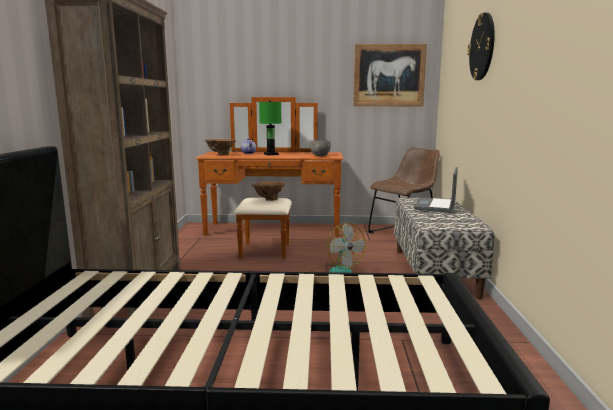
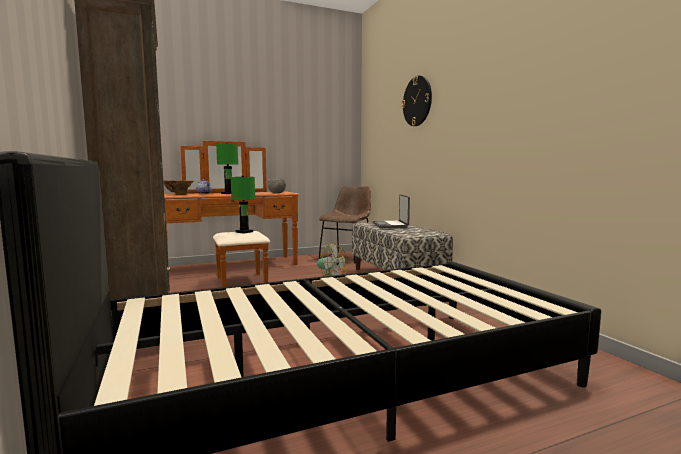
camera: 25 degrees left, 5 degrees down
(268, 200) = (244, 232): brown vase -> green table lamp
(389, 75) = (323, 126): picture -> none

